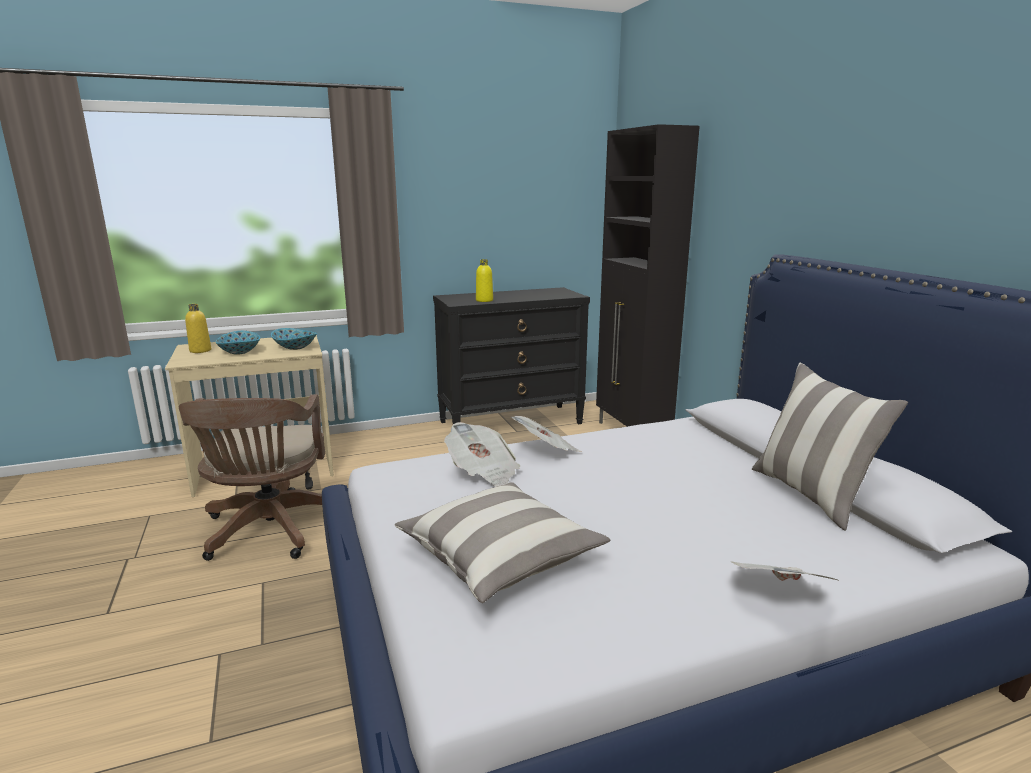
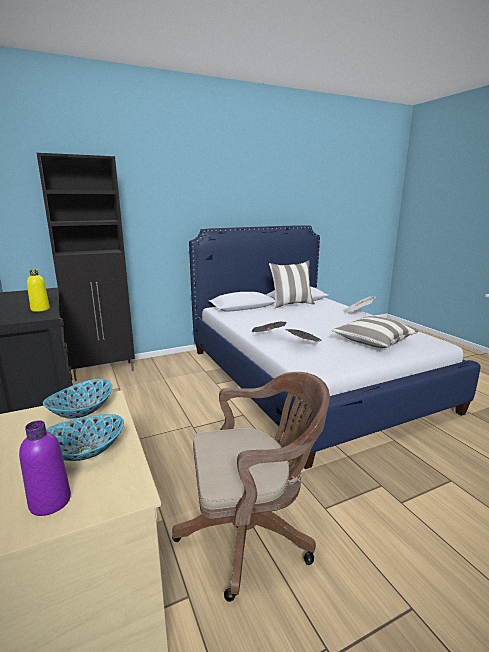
camera: 95 degrees left, 0 degrees up
(200, 350) = (50, 502): yellow bottle -> purple bottle

